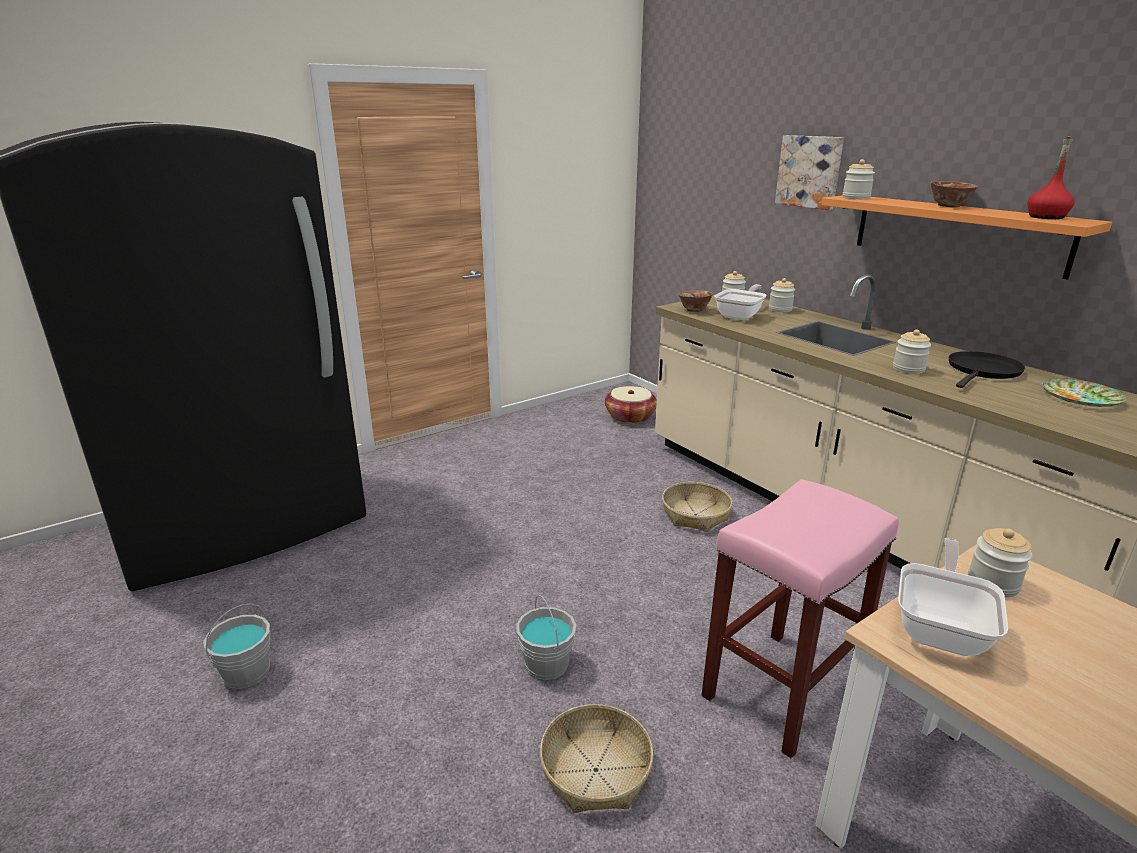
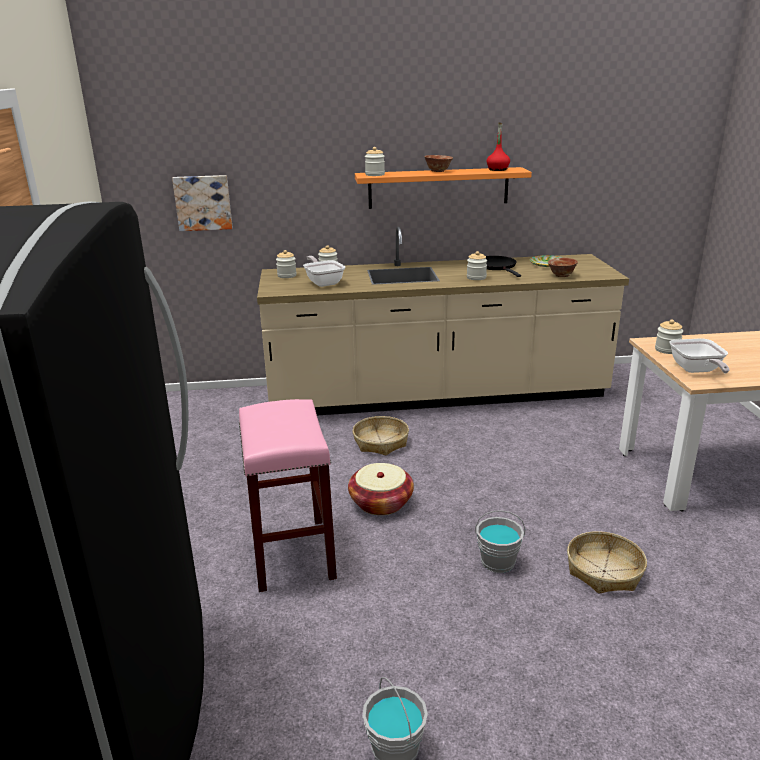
camera: 60 degrees left, 0 degrees up
(630, 417) = (205, 415): basket -> basket (381, 503)
(694, 310) = (288, 290): bowl -> bowl (561, 275)
(782, 688) = (572, 481): pink stool -> pink stool (291, 553)
(810, 171) = (315, 160): picture -> picture (203, 202)
(942, 627) = (696, 370): frying pan -> frying pan turned 150 degrees counterclockwise

